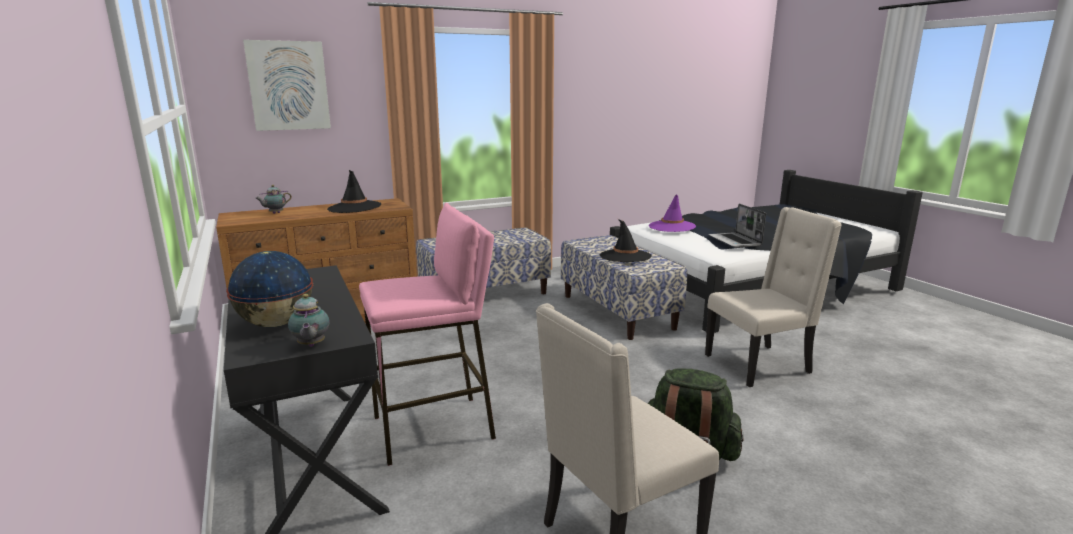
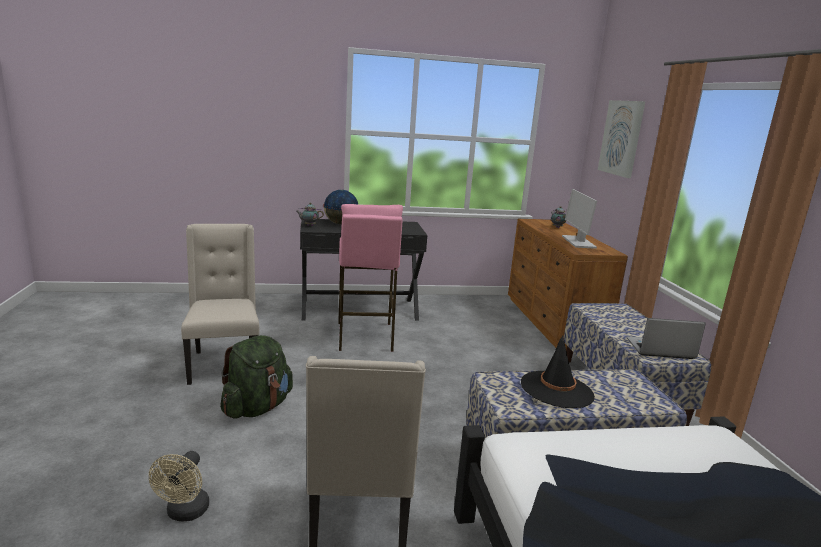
camera: 105 degrees right, 0 degrees up
(354, 207) = (578, 242): black hat -> monitor
(672, 226) = (698, 453): purple hat -> none
(735, 241) = (582, 482): laptop -> laptop (659, 349)
(855, 436) = (185, 513): none -> beige fan

